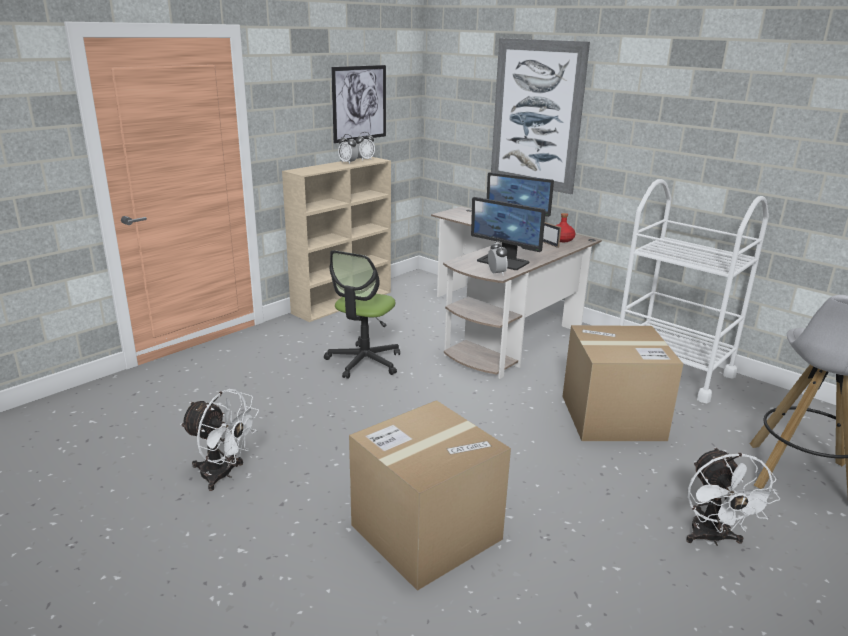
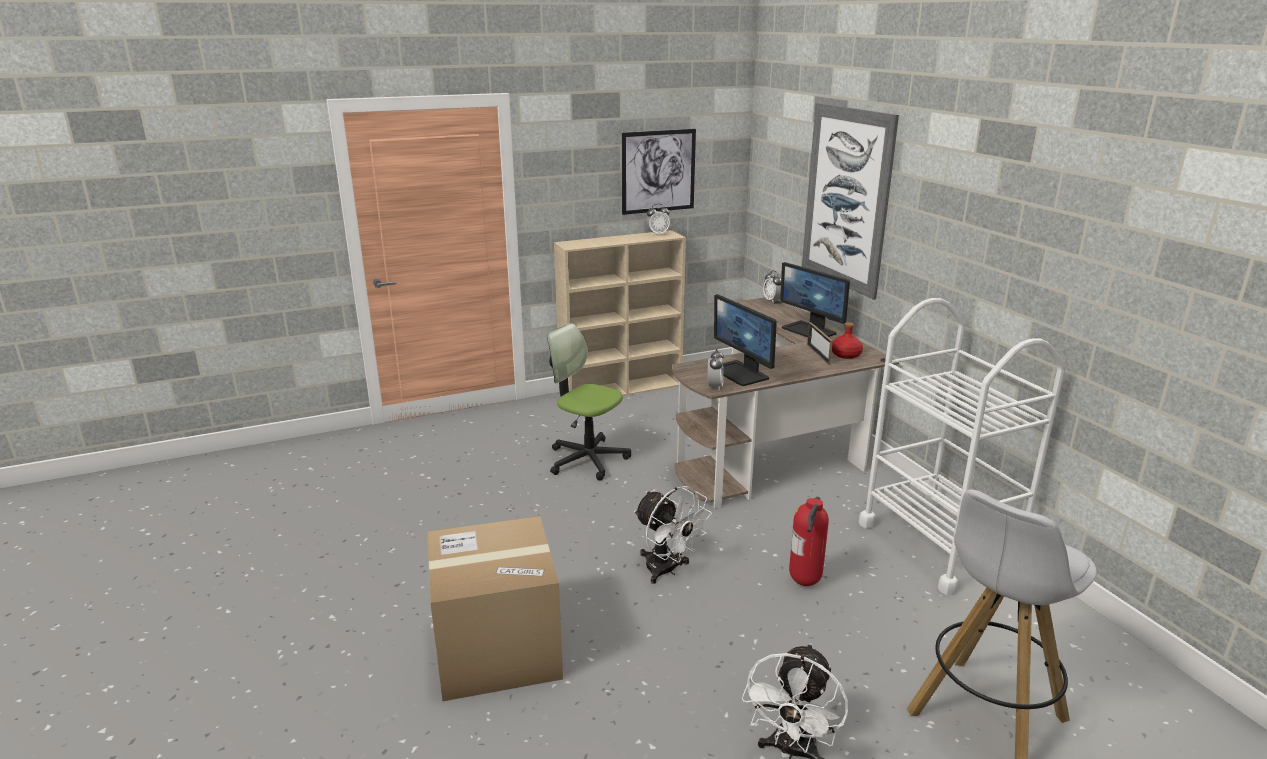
camera: 25 degrees right, 0 degrees up
(223, 475) = (371, 544): white fan -> white fan (667, 570)
(348, 162) = (634, 237): alarm clock -> alarm clock (772, 300)
(364, 362) = (587, 459): office chair -> office chair turned 75 degrees clockwise
(612, 417) = (805, 583): cardboard box -> fire extinguisher

